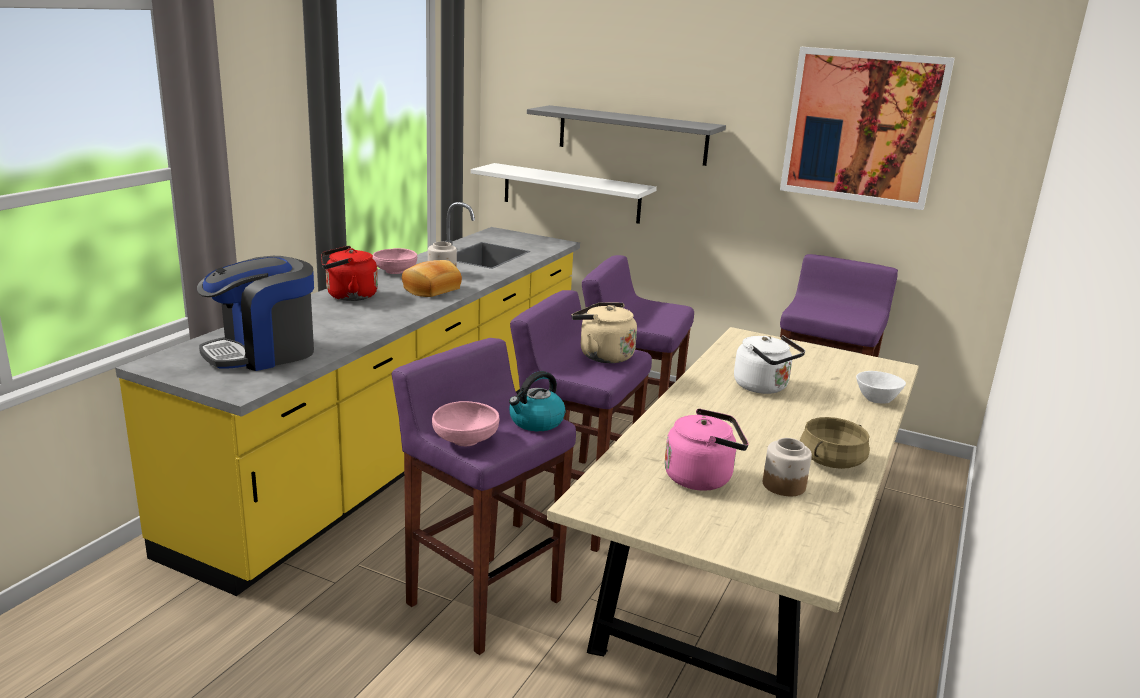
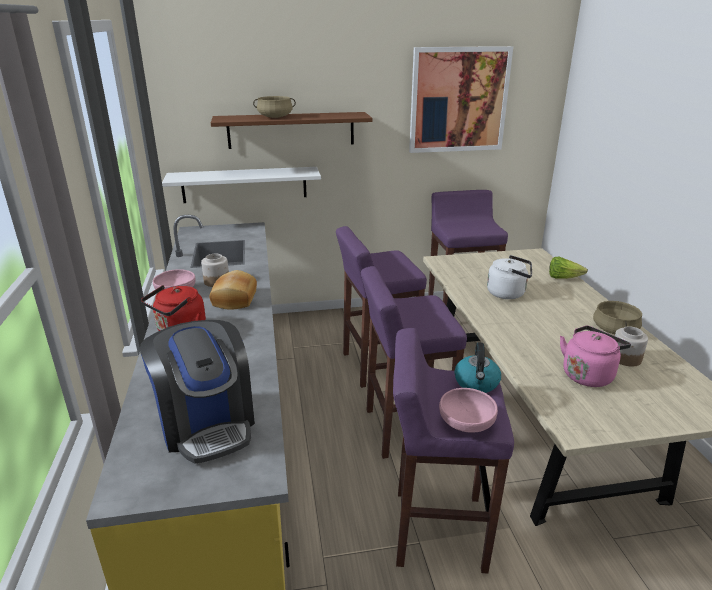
camera: 35 degrees left, 5 degrees up
(263, 352) = (207, 424): coffee machine -> coffee machine turned 45 degrees counterclockwise
(602, 355) = (420, 309): beige kettle -> none
(605, 114) = (275, 117): none -> beige cooking pot
(632, 135) = (291, 130): grey shelf -> brown shelf
(876, 399) = (563, 278): white bowl -> lettuce

